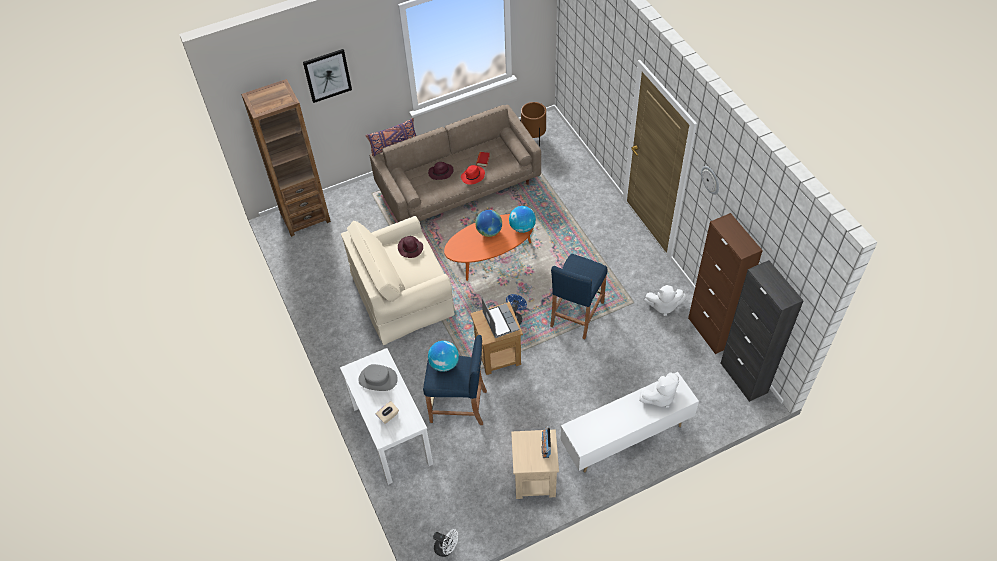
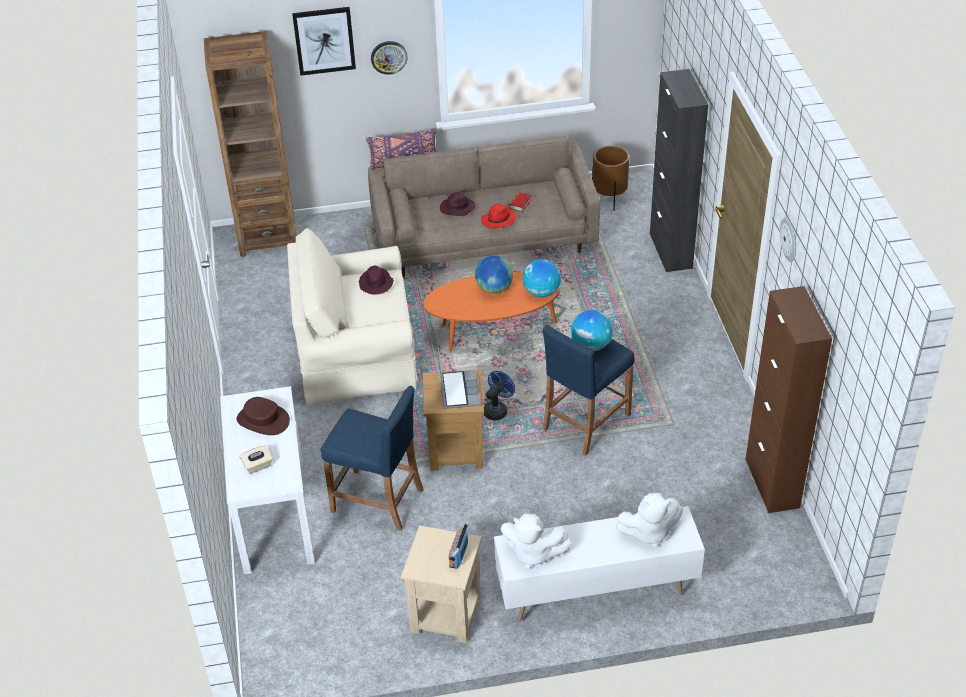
camera: 15 degrees right, 10 degrees down
(374, 76) = (389, 57): none -> wall clock
(378, 379) = (263, 420): grey hat -> brown hat
(444, 364) = (360, 423): globe -> globe (591, 345)
(446, 549) = (290, 672): white fan -> none
(663, 306) = (715, 437): white plush toy -> white plush toy (533, 553)
(743, 378) = (800, 552): black cabinet -> black cabinet (670, 251)

